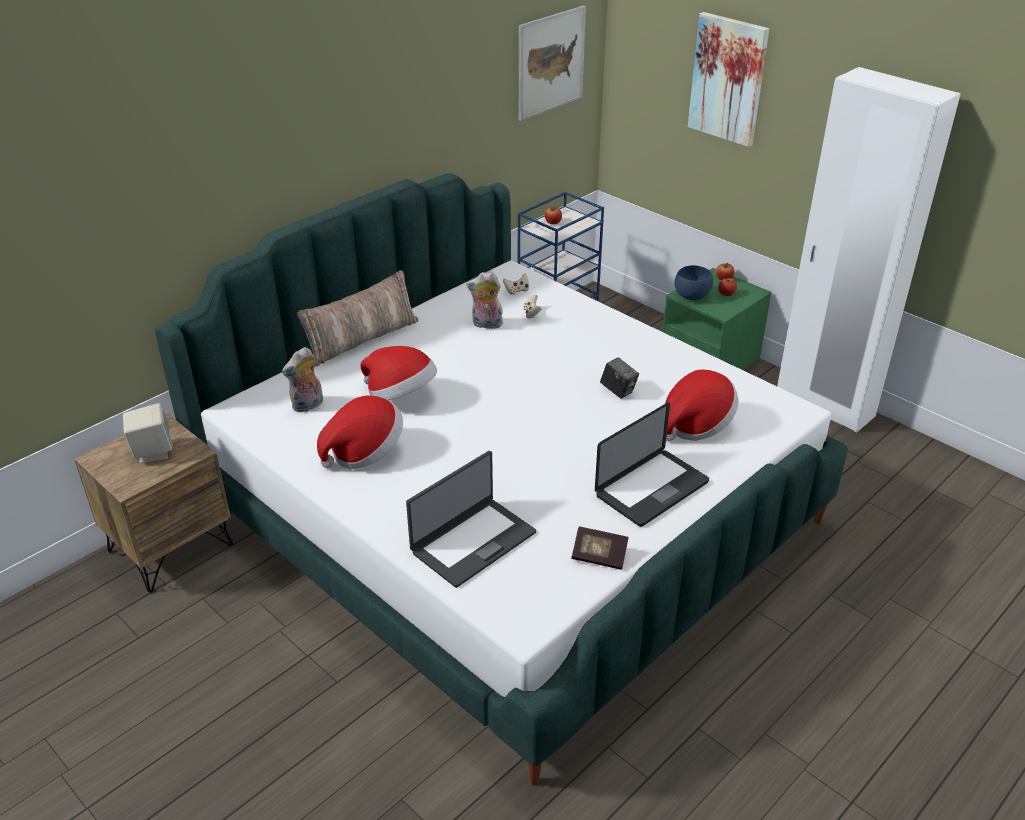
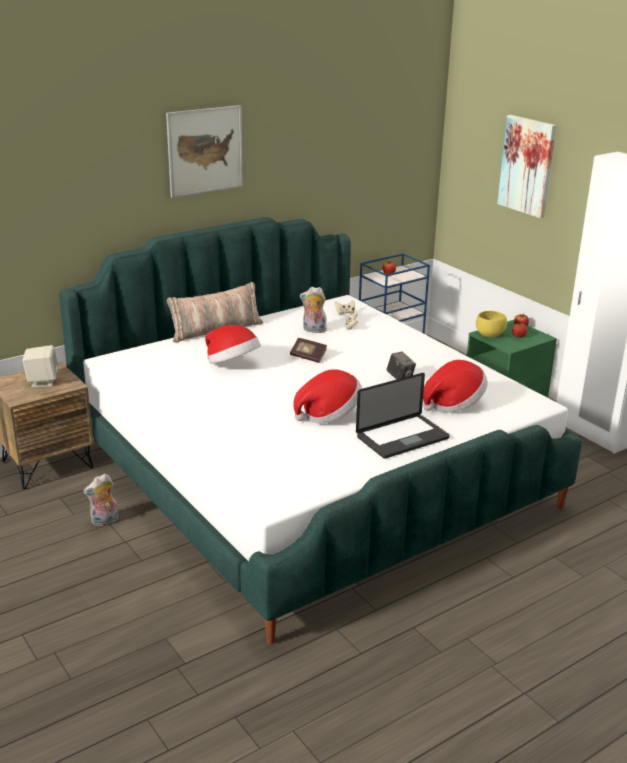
camera: 10 degrees right, 10 degrees down
(308, 406) = (161, 363): plush toy -> plush toy (104, 521)
(364, 451) = (192, 393): hat -> hat (329, 414)
(472, 541) = (252, 452): laptop -> none
(551, 62) = (394, 149): picture -> picture (205, 150)
(599, 556) = (345, 472): book -> book (308, 357)
(691, 296) = (489, 335): blue bowl -> yellow bowl

